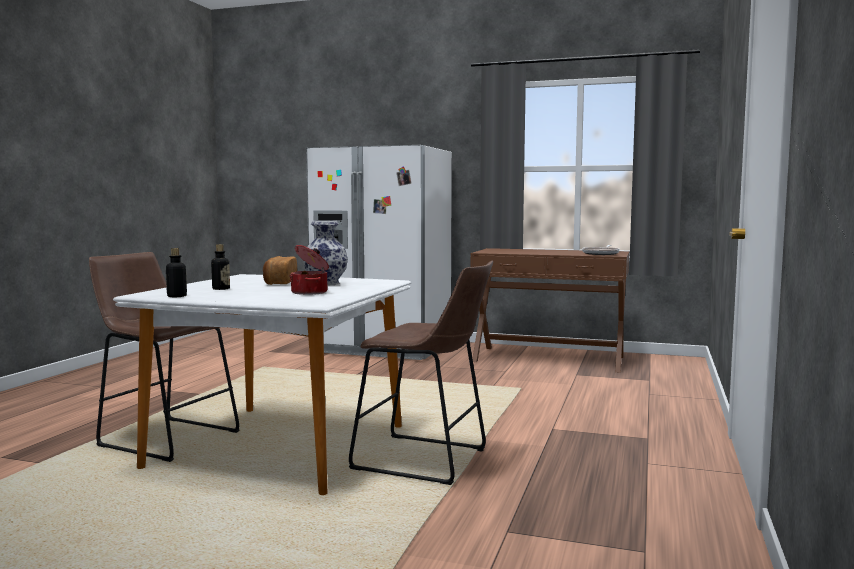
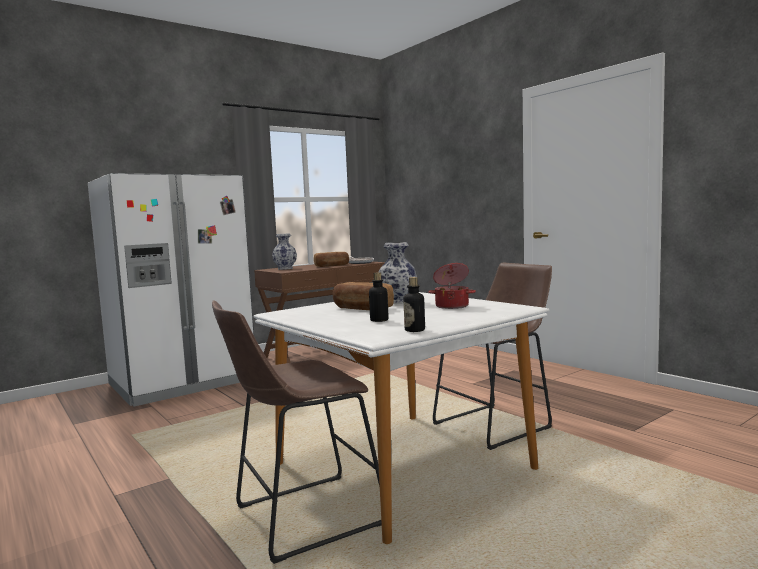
camera: 55 degrees left, 0 degrees up
(507, 250) = (284, 268): none -> vase
(555, 253) = (332, 266): none -> bread

